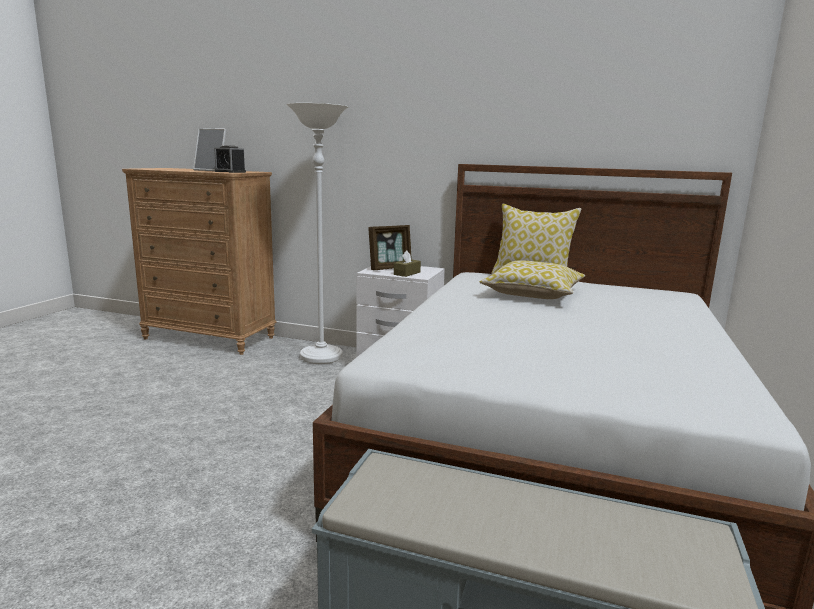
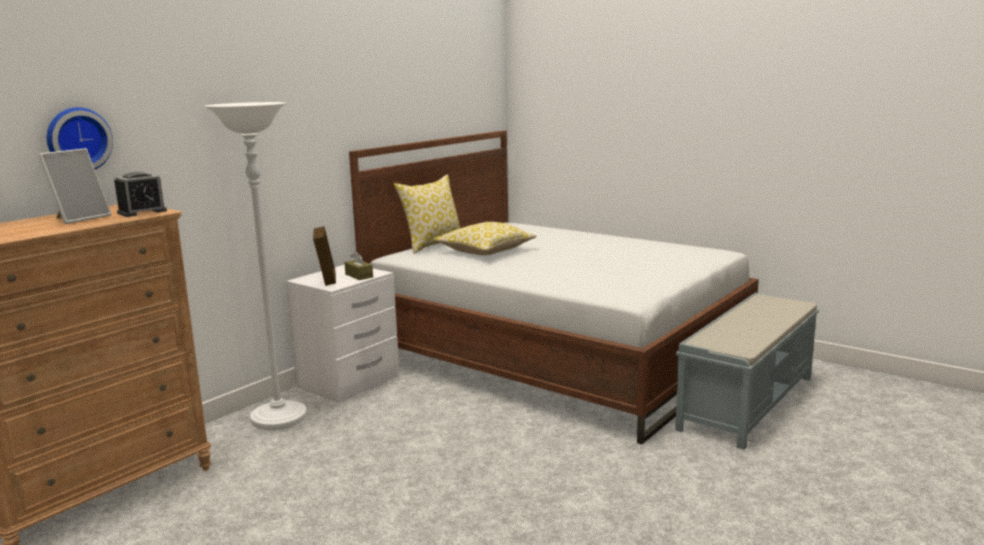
camera: 70 degrees left, 0 degrees up
(249, 127) = (77, 139): none -> wall clock

